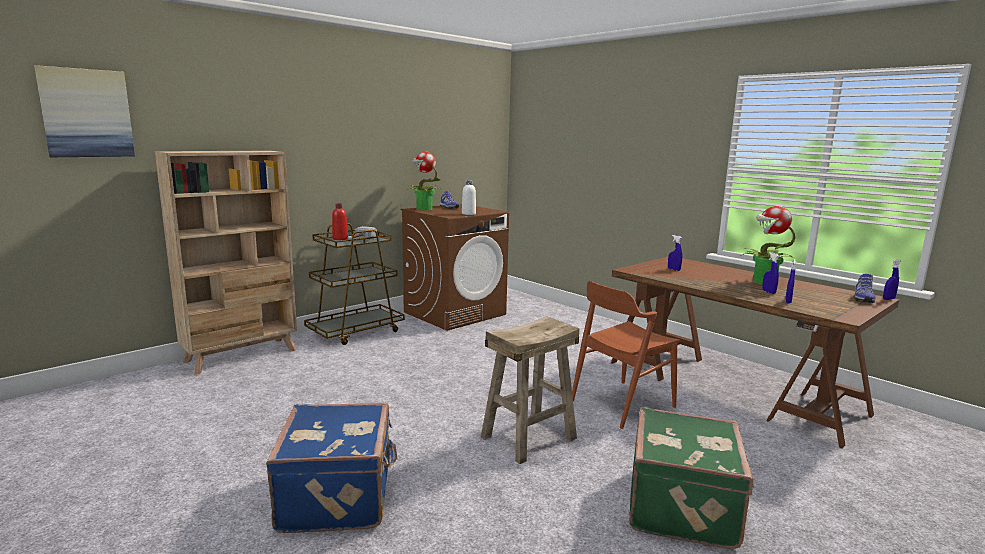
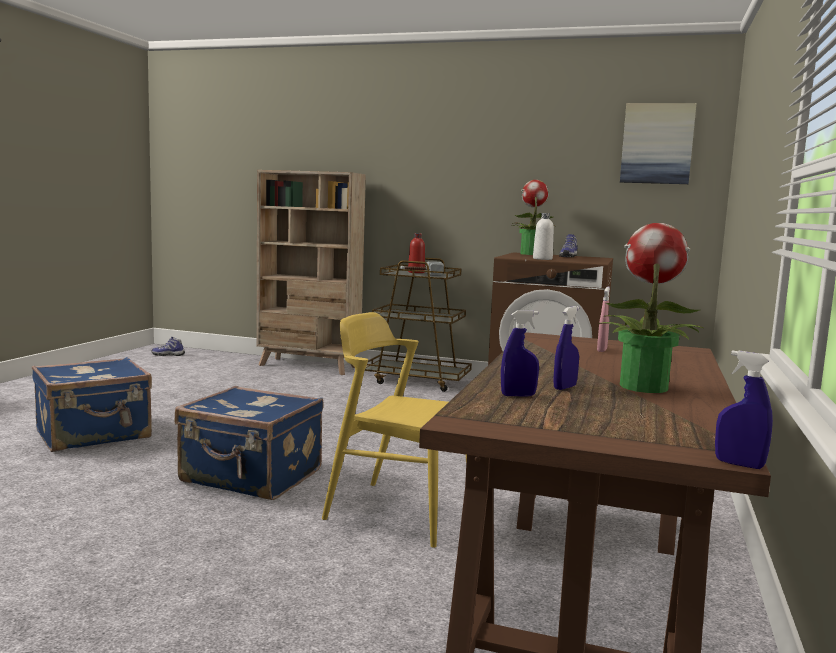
camera: 60 degrees right, 5 degrees down
(86, 113) = (241, 142): picture -> picture (657, 144)
(528, 437) = (251, 477): beige stool -> blue suitcase
(622, 403) = (400, 512): brown chair -> yellow chair
(674, 269) = (602, 350): blue spray bottle -> pink spray bottle
(684, 507) = (140, 573): green suitcase -> none
(862, 299) = (676, 442): shoe -> shoe (168, 355)

